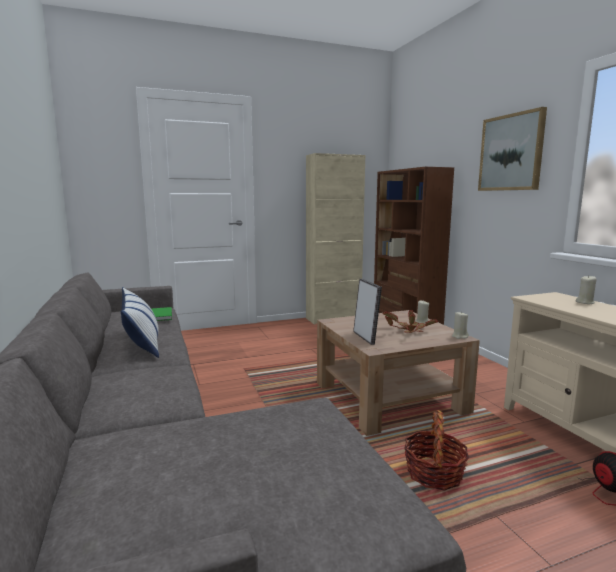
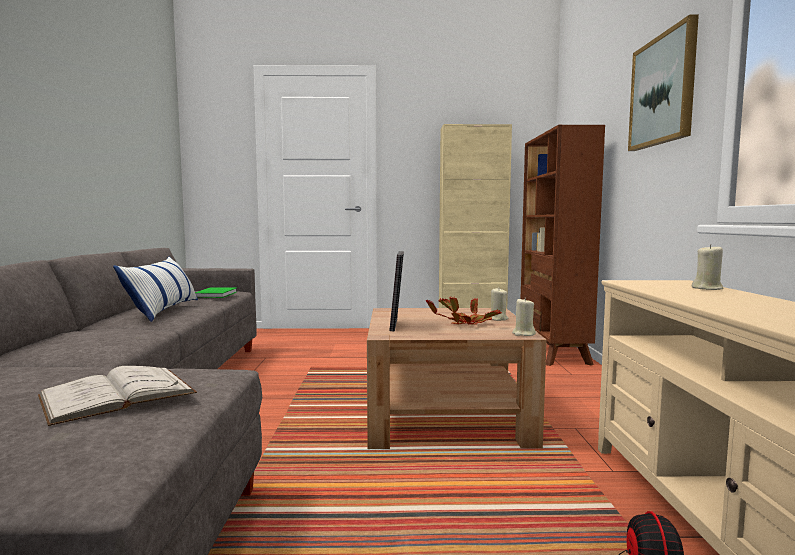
camera: 20 degrees right, 5 degrees down
(294, 445) = (117, 394): none -> white book
(434, 473) = (406, 504): basket -> none

